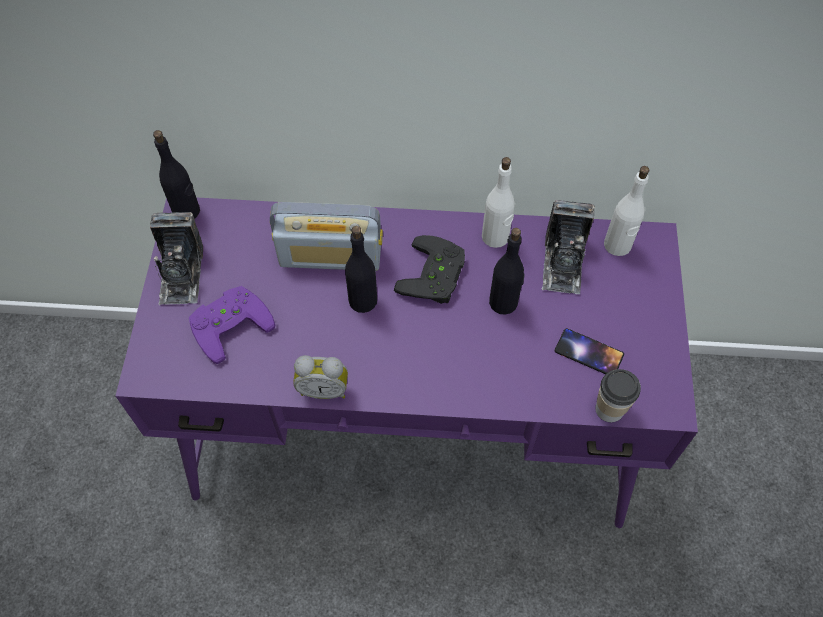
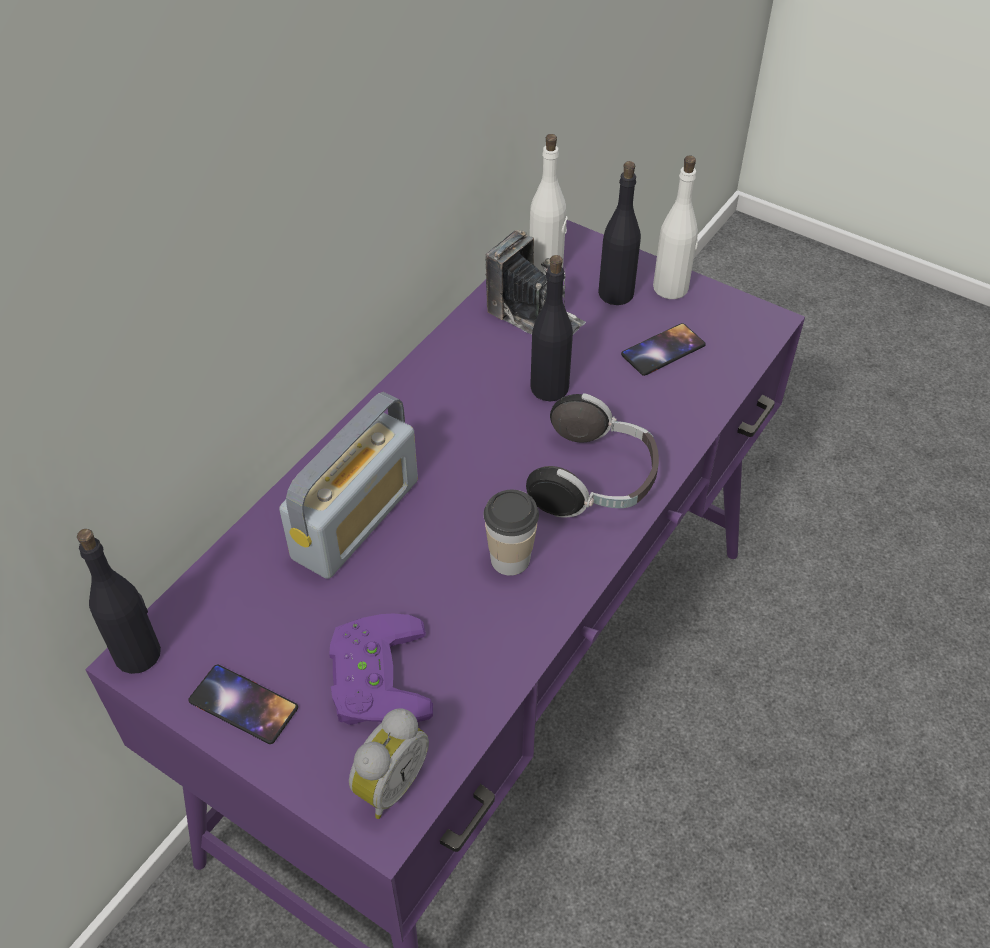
camera: 60 degrees left, 10 degrees down
(181, 274) = (243, 704): camera -> phone
(324, 388) = (550, 611): alarm clock -> alarm clock (388, 783)
(363, 300) = (449, 514): black bottle -> black bottle (615, 293)
(436, 276) = (468, 429): black game controller -> none
(440, 365) = (595, 481): none -> headphones
(495, 237) = (456, 354): white bottle -> white bottle (671, 288)
(609, 409) = (741, 366): cup -> cup (510, 559)

